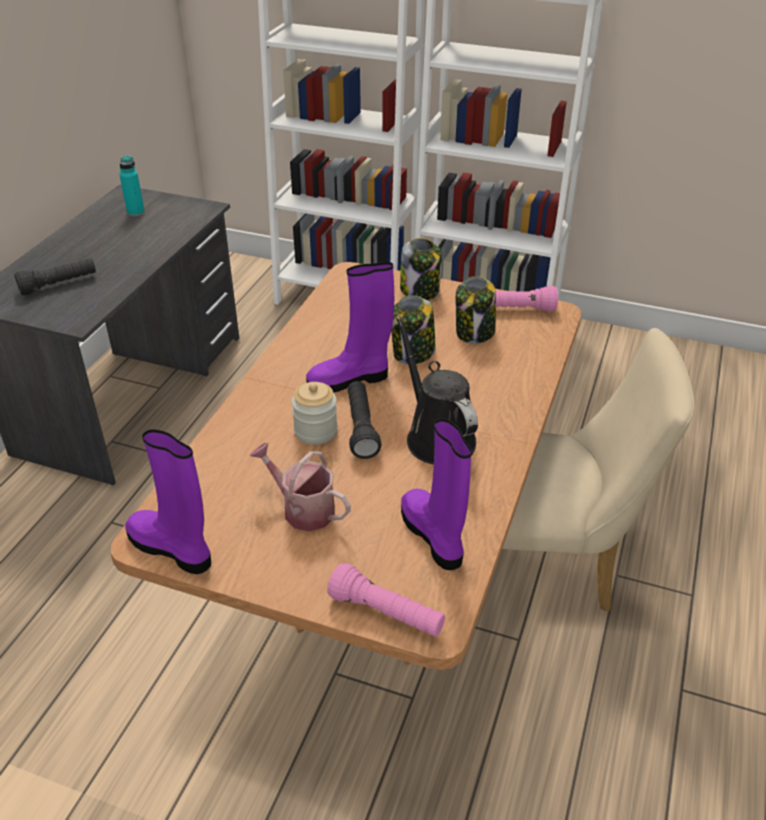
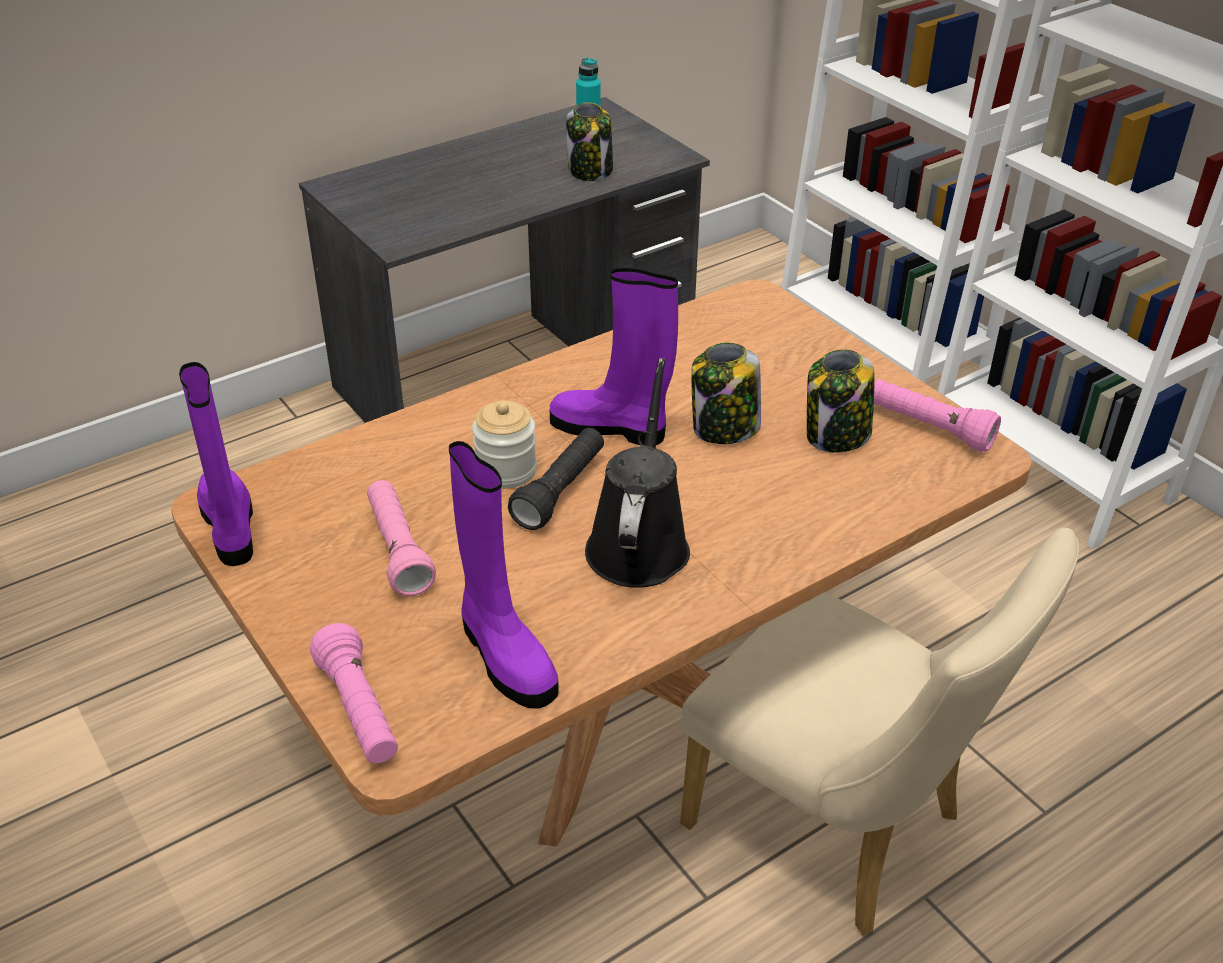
camera: 35 degrees right, 0 degrees up
(59, 285) = (423, 195): black flashlight -> none
(303, 508) = (398, 550): watering can -> pink flashlight
(420, 290) = (823, 353): jar -> jar (590, 171)
(434, 536) = (504, 656): purple boot -> purple boot turned 135 degrees clockwise

